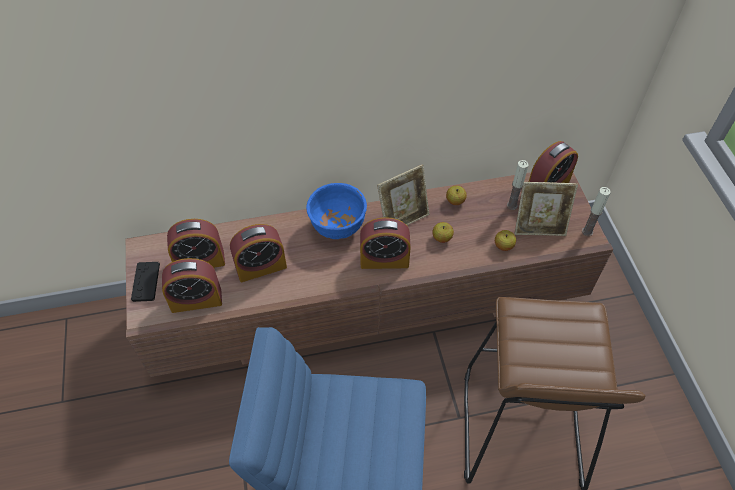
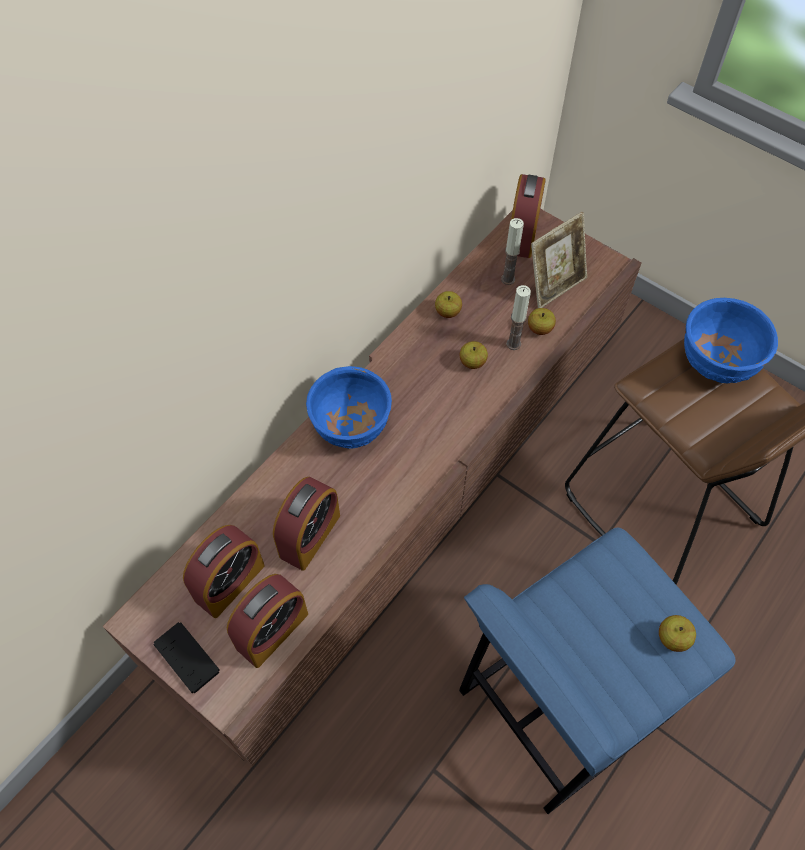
camera: 40 degrees left, 5 degrees up
(384, 259) = (437, 428): alarm clock -> none
(386, 465) = (672, 638): none -> apple
(403, 218) = (412, 368): picture frame -> none
(578, 327) = (716, 362): none -> blue bowl
(587, 231) = (601, 260): candle -> candle (513, 344)

